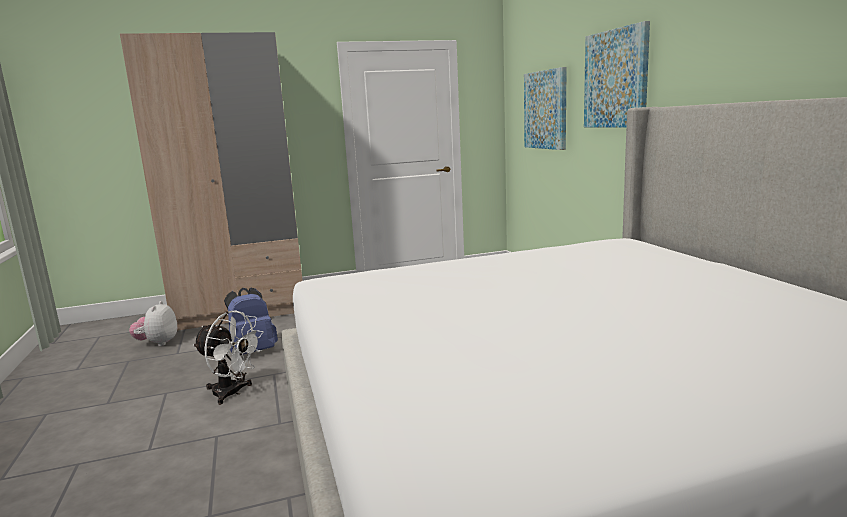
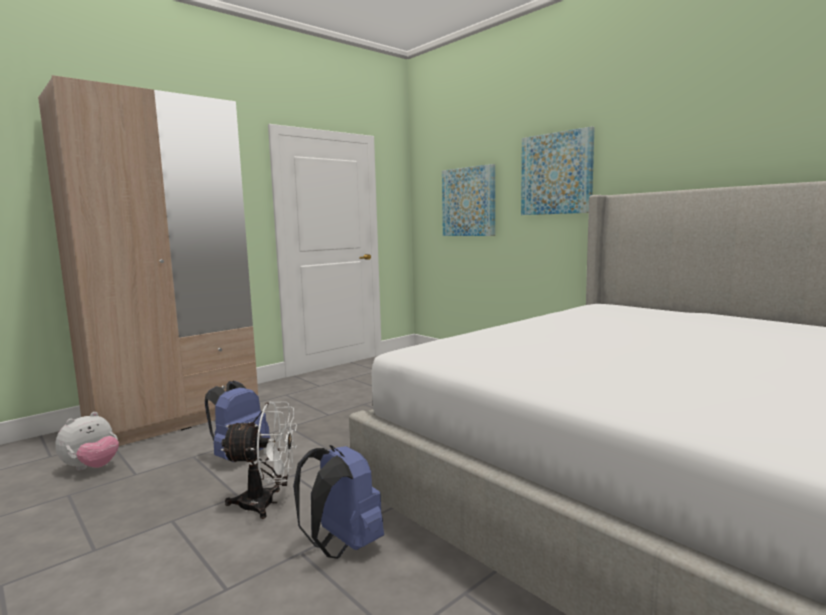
camera: 25 degrees left, 5 degrees down
(158, 343) = (92, 468): plush toy -> plush toy turned 120 degrees counterclockwise
(247, 438) = (342, 545): none -> blue backpack

